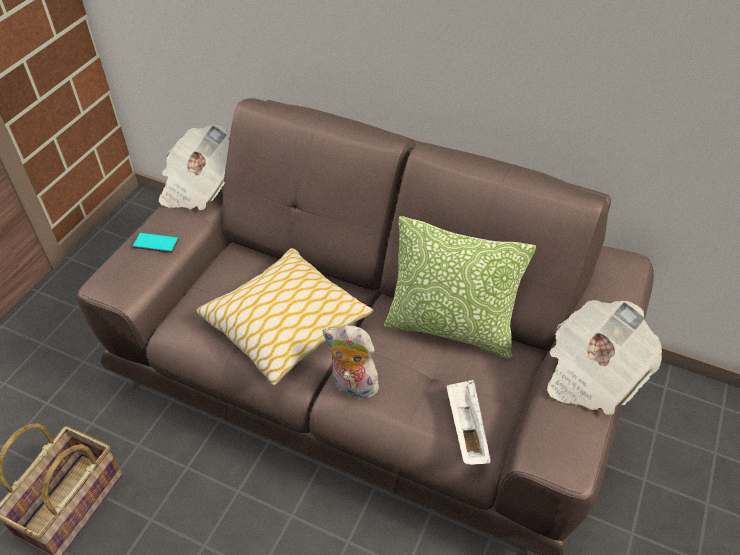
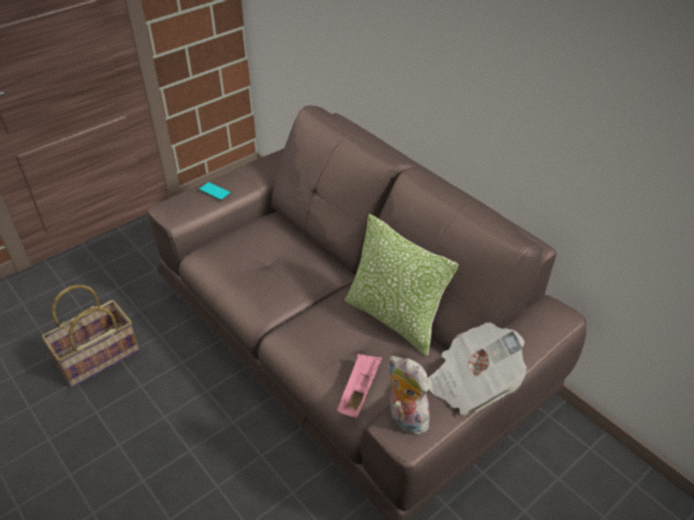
camera: 25 degrees right, 5 degrees down
(199, 186) = (266, 163): newspaper -> none
(286, 324) = (276, 276): pillow -> none
(352, 386) = (295, 333): plush toy -> plush toy (405, 418)
(466, 429) = (359, 391): white tray -> pink tray

